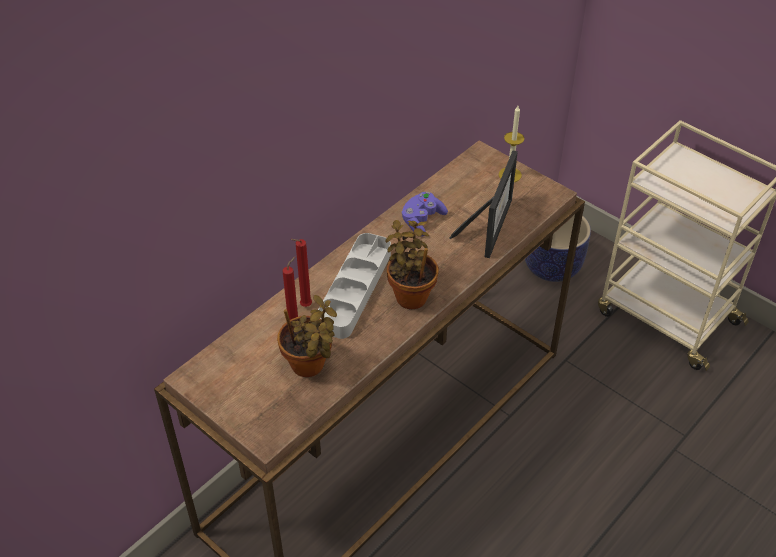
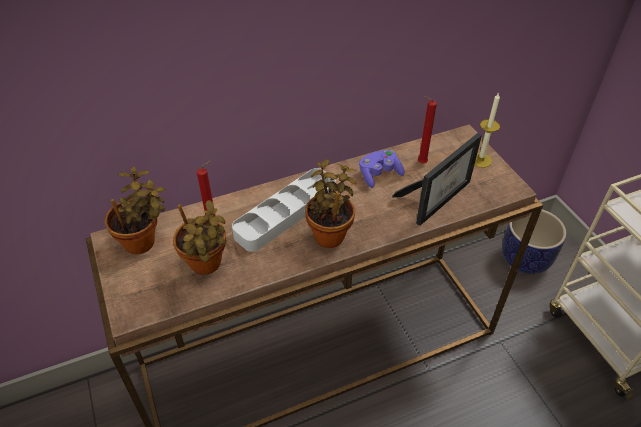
camera: 25 degrees right, 0 degrees up
(228, 367) = (143, 242): none -> potted plant
(304, 306) = (236, 213): red candle -> red candle (420, 163)

